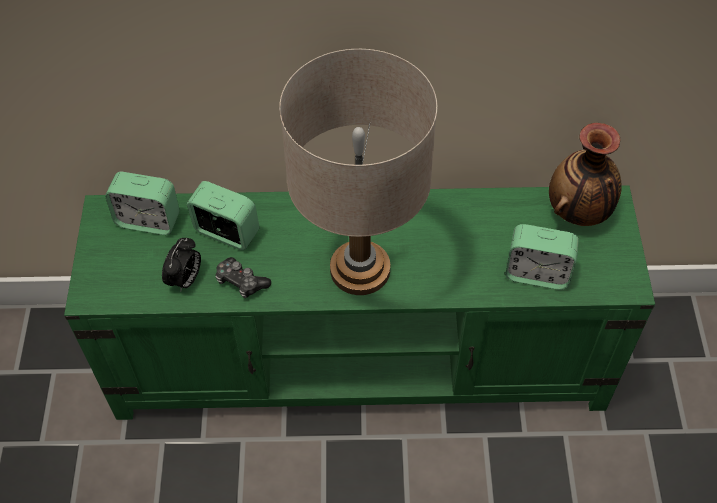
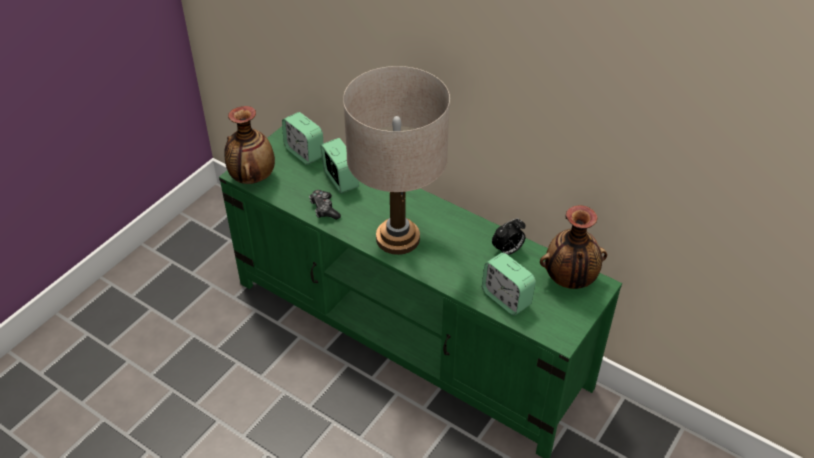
camera: 35 degrees right, 10 degrees down
(110, 291) = (252, 177): none -> vase
(185, 280) = (296, 192): alarm clock -> alarm clock (507, 251)

